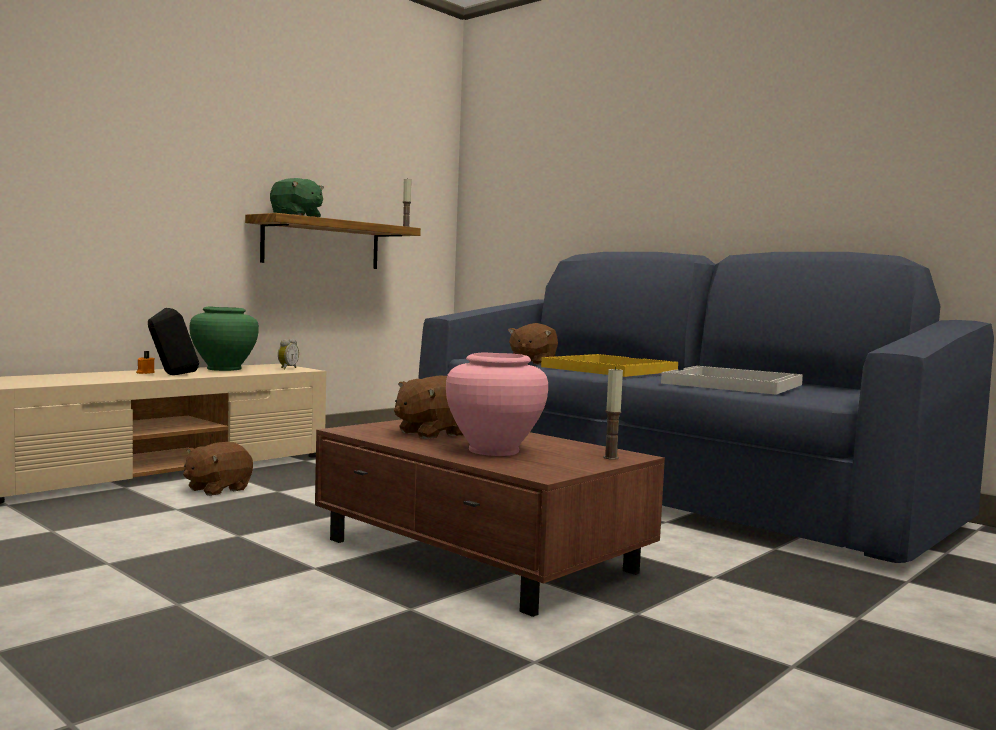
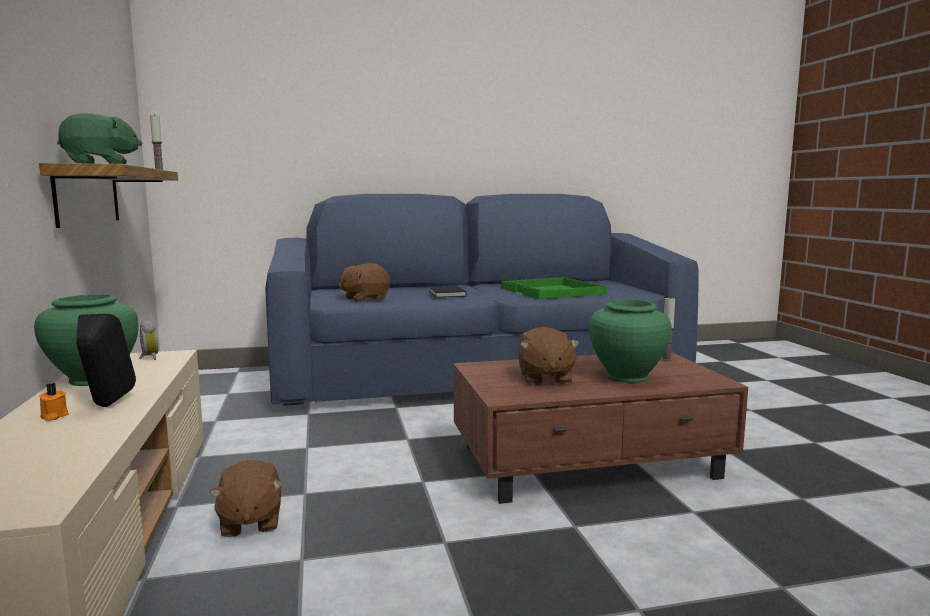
camera: 55 degrees left, 5 degrees up
(494, 450) = (627, 376): pink vase -> green vase
(532, 363) = (365, 299): brown plush toy -> brown plush toy turned 90 degrees clockwise
(608, 369) = (446, 294): yellow tray -> black book
(733, 384) = (553, 291): white tray -> green tray

